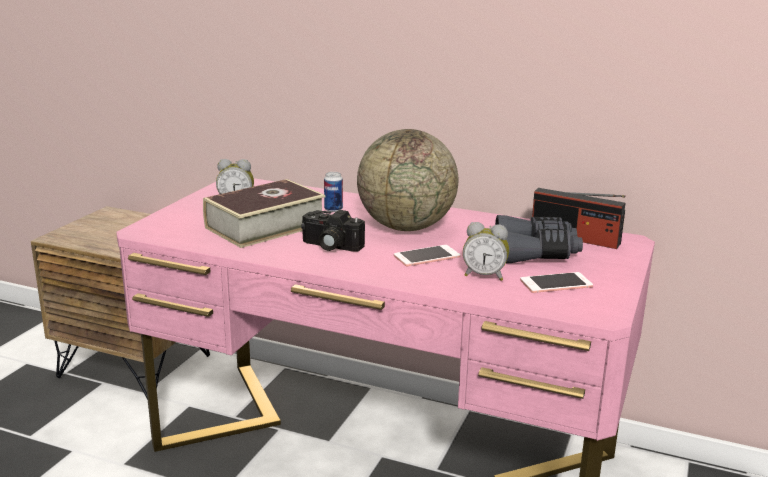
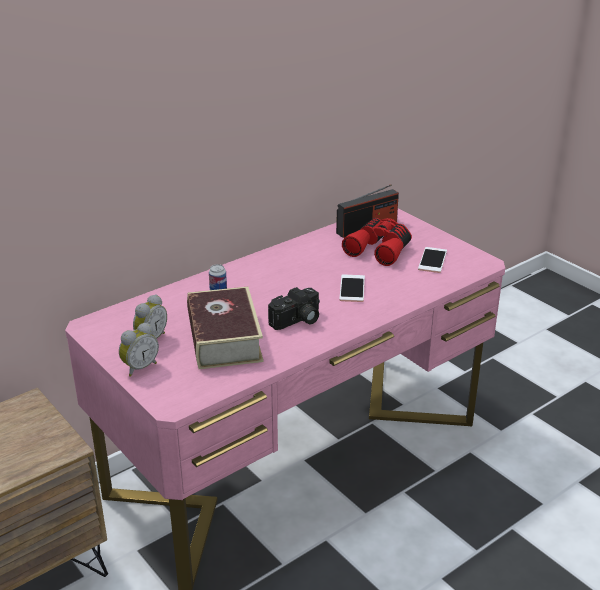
camera: 60 degrees left, 10 degrees up
(406, 227) = (289, 279): globe -> none
(484, 275) = (401, 279): alarm clock -> alarm clock (139, 367)
(536, 253) = (380, 249): grey binoculars -> red binoculars

